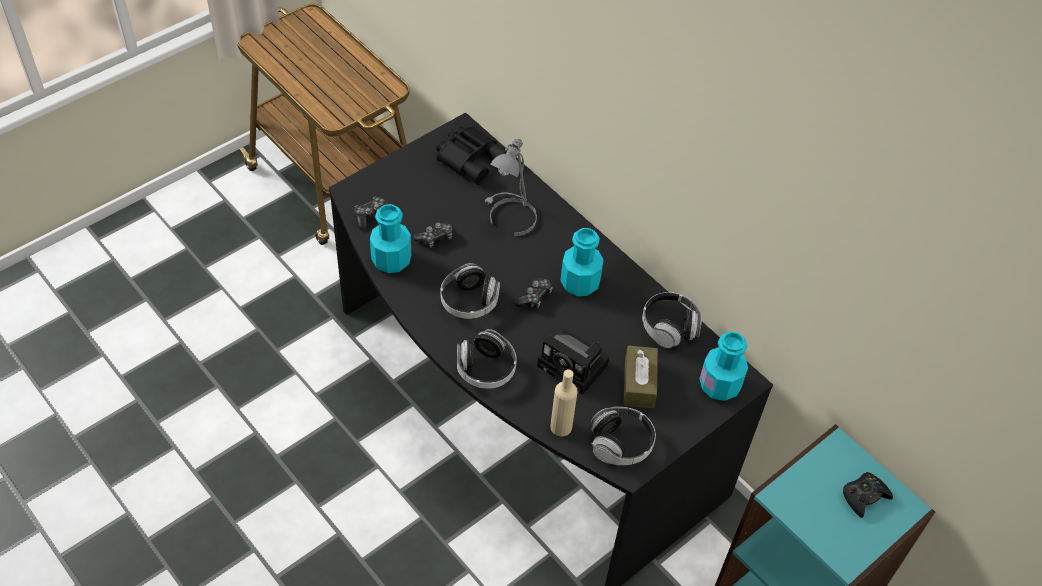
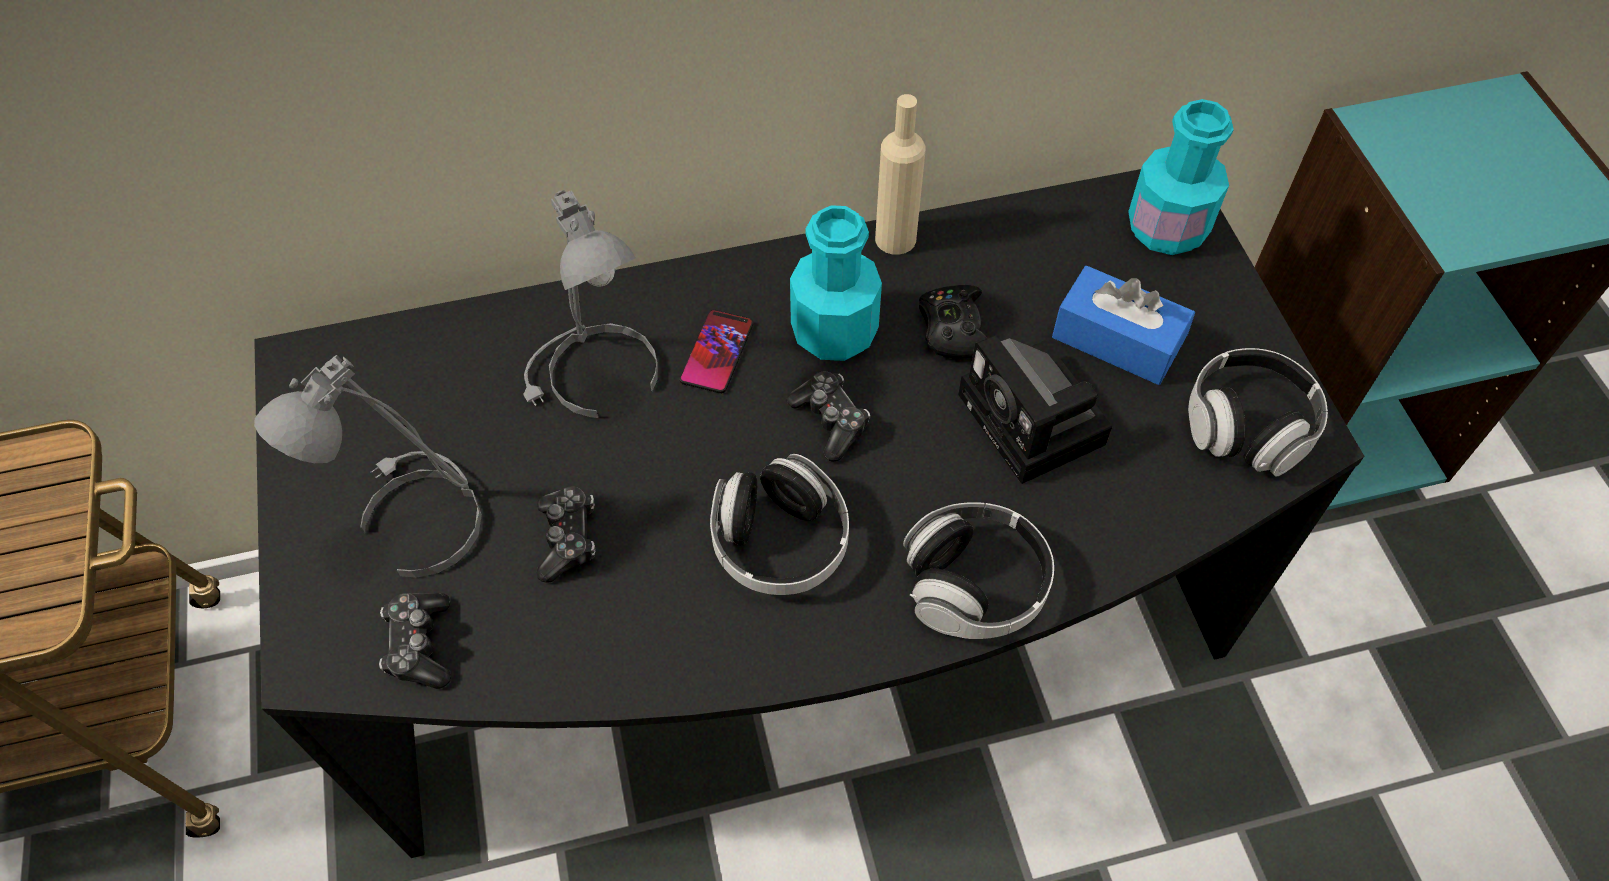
camera: 60 degrees left, 5 degrees up
(391, 260) = (575, 654): turquoise bottle -> none
(418, 193) = (417, 520): none -> grey table lamp
(471, 158) = (390, 379): black binoculars -> none
(545, 249) = (717, 352): none -> phone
(561, 427) = (1173, 508): beige bottle -> beige bottle (895, 239)
(575, 366) = (1036, 423): camera -> camera turned 90 degrees clockwise
(639, 383) = (1117, 340): brown tissue box -> blue tissue box
(669, 327) = (1008, 242): headphones -> none
(864, 496) = (1480, 137): black game controller -> black game controller (954, 329)

